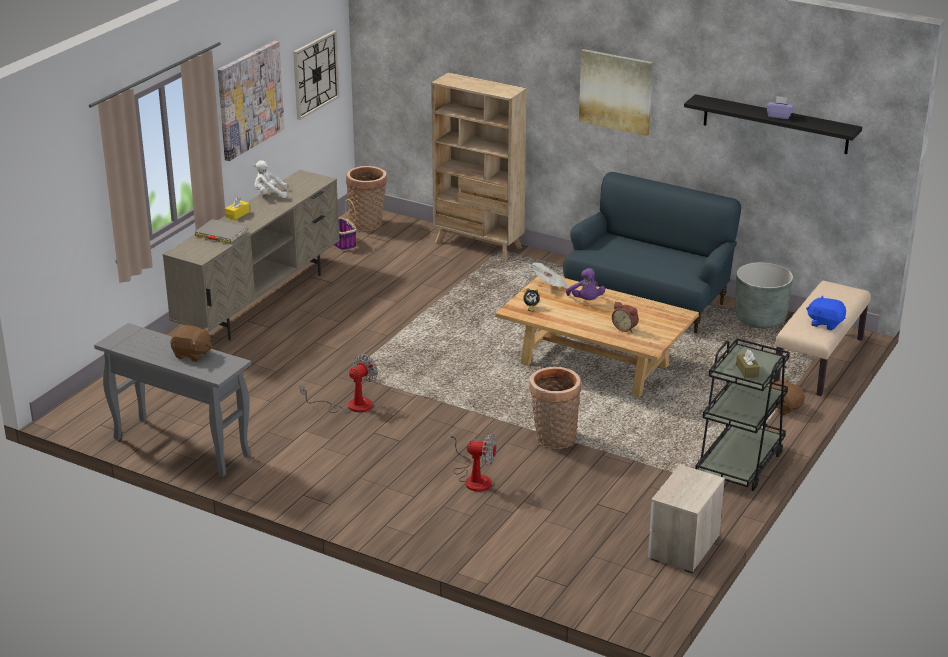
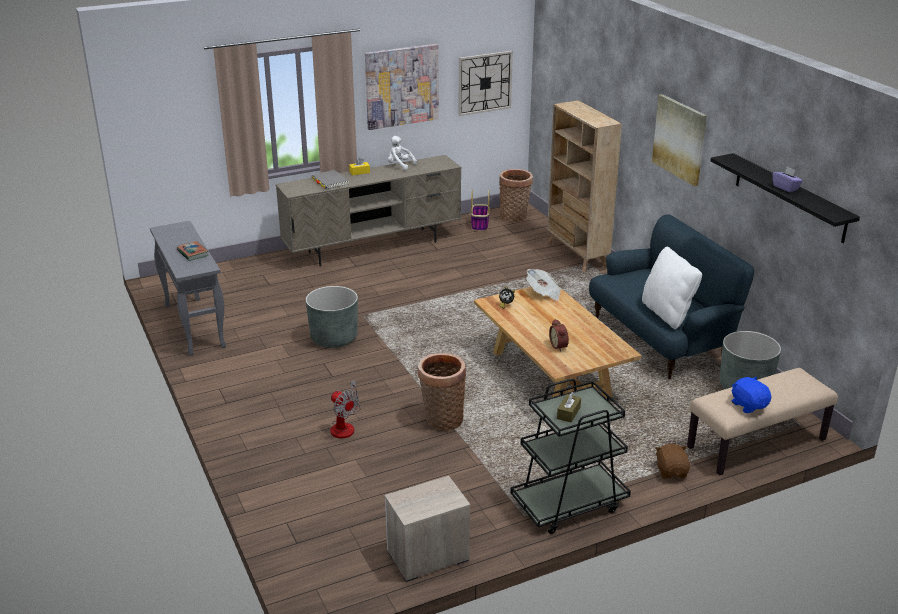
camera: 35 degrees right, 0 degrees up
(192, 354) = (193, 253): brown plush toy -> book
(350, 405) = (334, 338): fan -> grey planter
(586, 300) = (557, 314): purple plush toy -> none
(673, 270) = (667, 314): none -> white pillow

